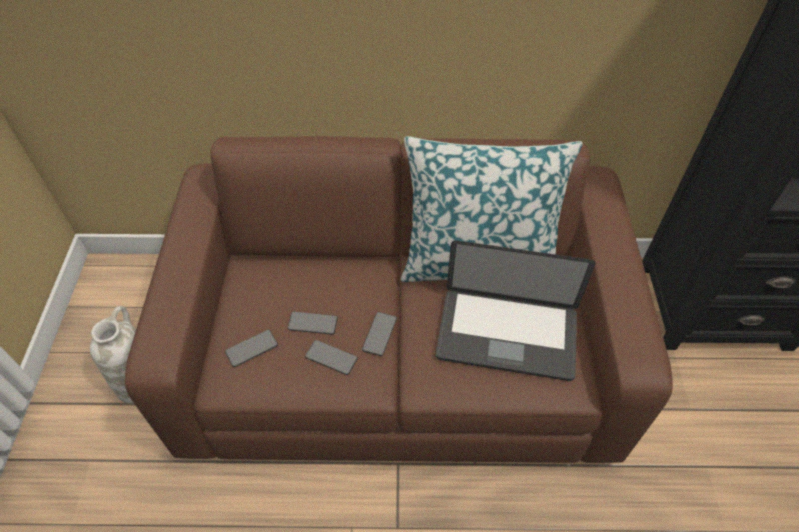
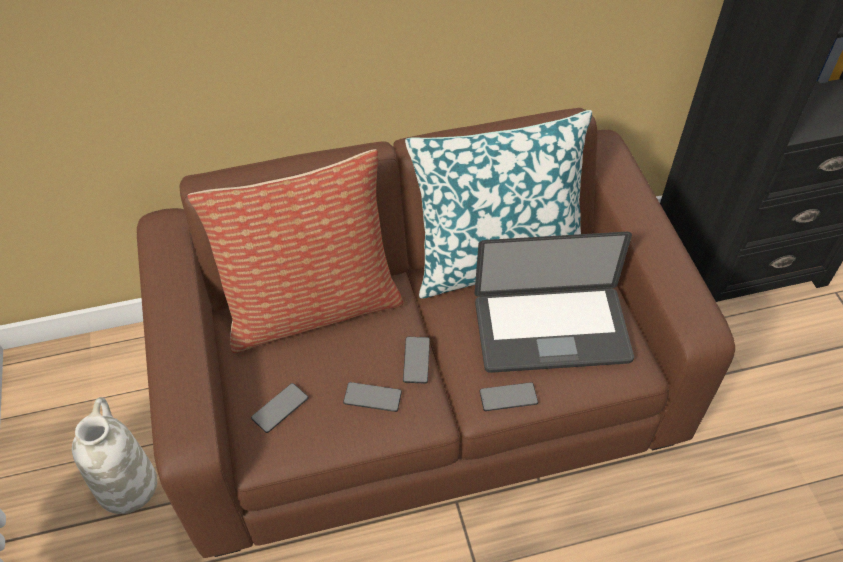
camera: 15 degrees left, 0 degrees up
(308, 268) = (311, 306): none -> pillow
(312, 323) = (338, 365): phone -> phone (508, 397)

